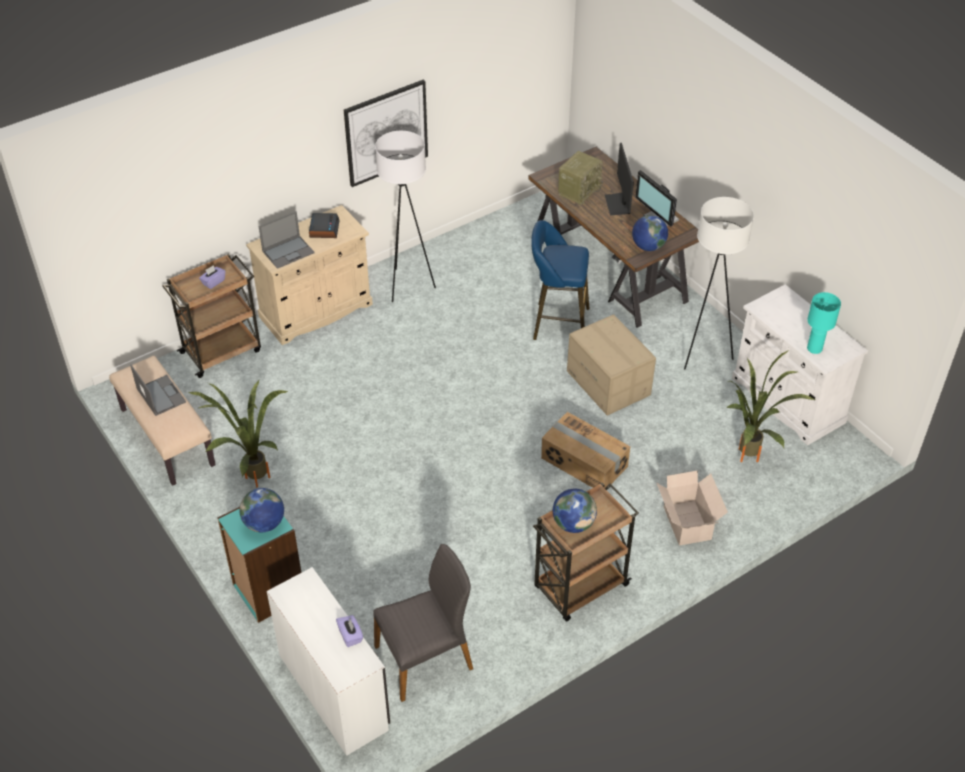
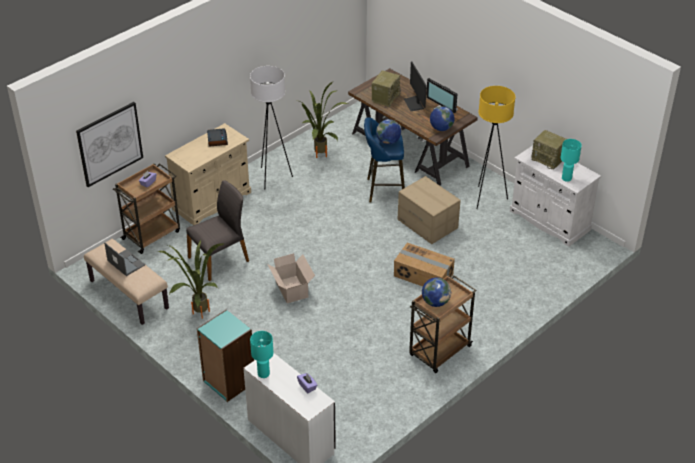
camera: 10 degrees left, 5 degrees down
(264, 523) = (230, 328): globe -> globe (388, 141)
(288, 252) = (196, 157): laptop -> none
(292, 605) = (263, 374): none -> turquoise table lamp
(386, 133) = (252, 69): picture -> picture (110, 144)
(425, 658) = (347, 408): grey chair -> grey chair (219, 259)
(687, 524) = (501, 304): cardboard box -> cardboard box (292, 290)
(703, 354) = (487, 198): white floor lamp -> yellow floor lamp
(746, 460) = (531, 261): potted plant -> potted plant (320, 157)
(793, 315) = (548, 159): none -> radio

